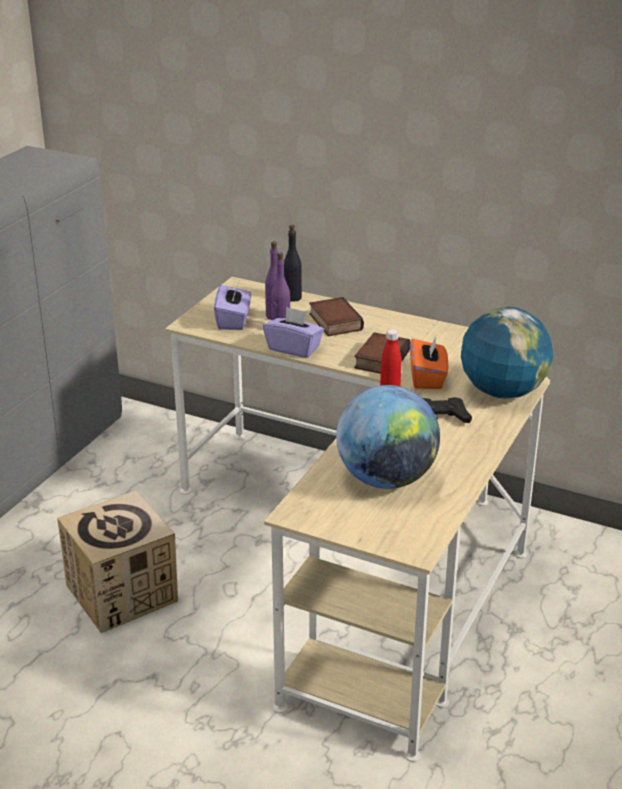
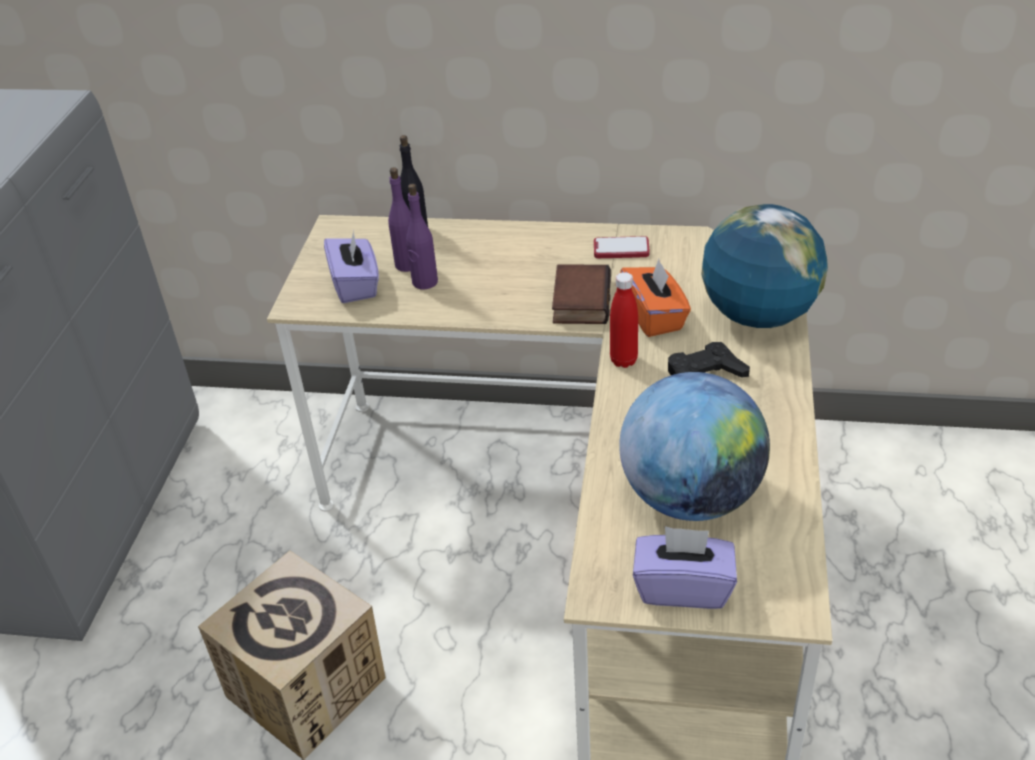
camera: 15 degrees left, 10 degrees up
(294, 348) = (458, 311): purple tissue box -> purple tissue box (683, 587)
(333, 322) = (488, 256): book -> none
(430, 335) = (621, 249): none -> phone

